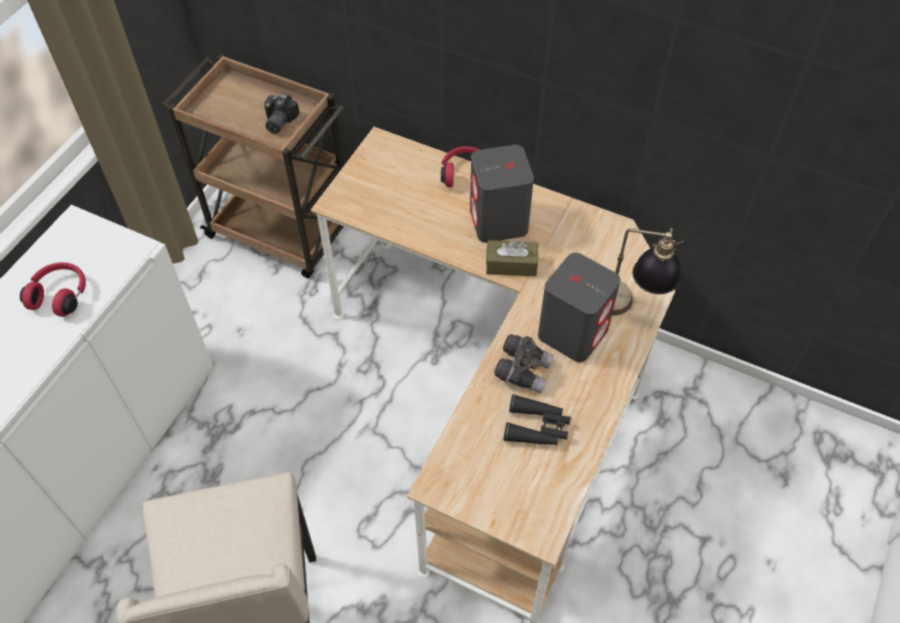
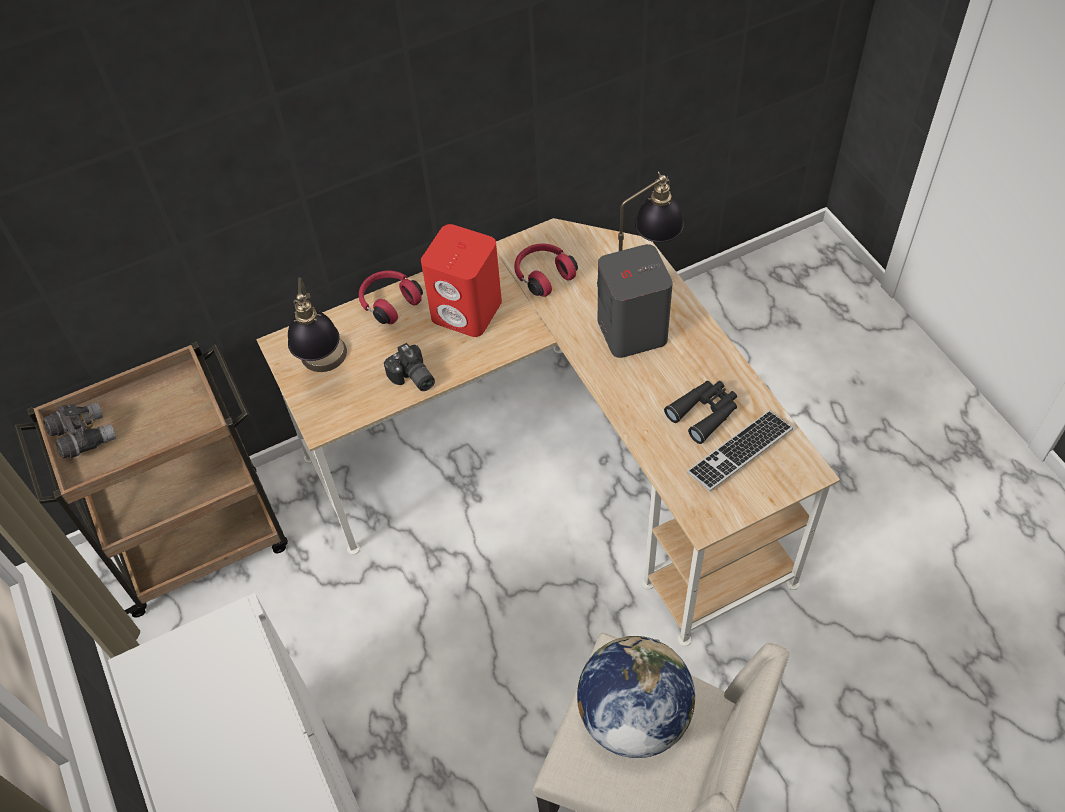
camera: 50 degrees left, 0 degrees up
(60, 295) = (231, 729): red headphones -> red headphones (543, 275)
(229, 531) = (633, 716): none -> globe
(277, 121) = (173, 412): camera -> camera (412, 378)
(380, 176) = (326, 369): none -> table lamp
(498, 221) = (467, 311): grey speaker -> red speaker
(511, 265) = (523, 330): brown tissue box -> none
(520, 473) = (739, 452): none -> keyboard
(522, 370) = (640, 389): grey binoculars -> grey binoculars (84, 437)

